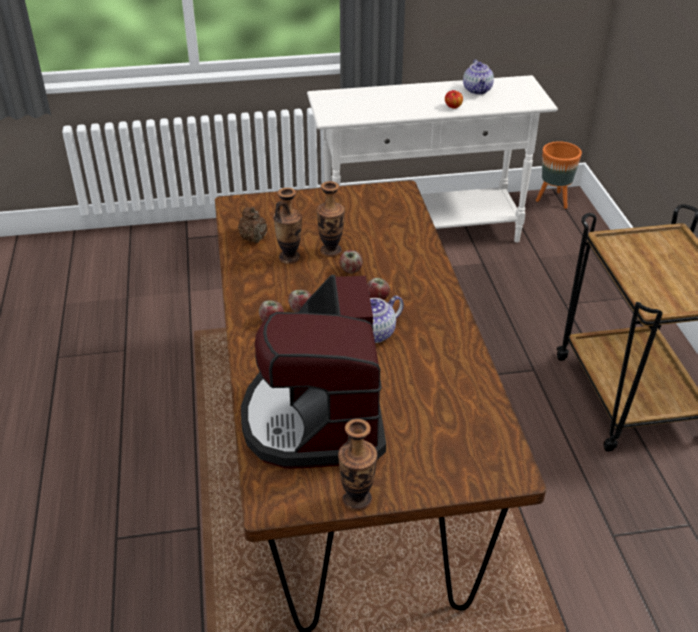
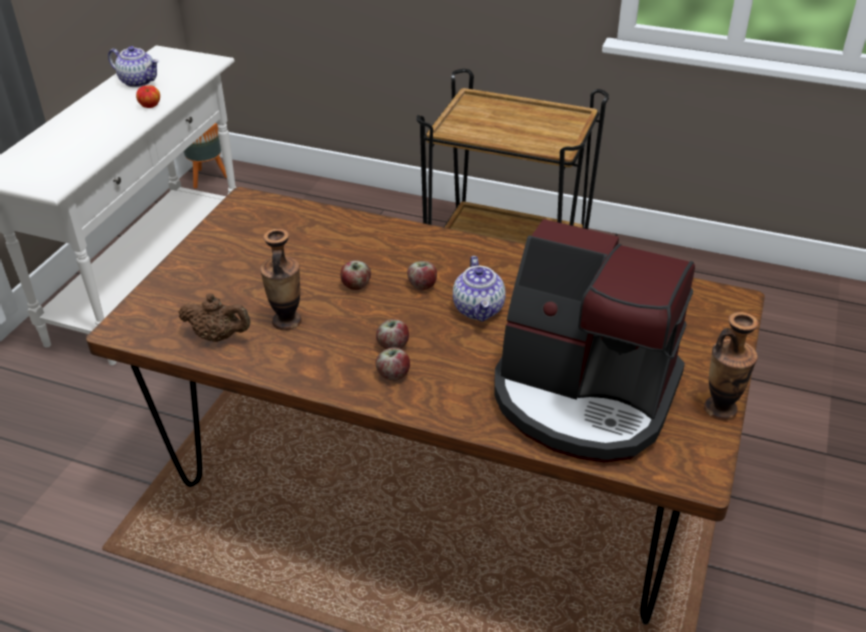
camera: 60 degrees left, 0 degrees up
(331, 251) = (306, 287): vase -> none

